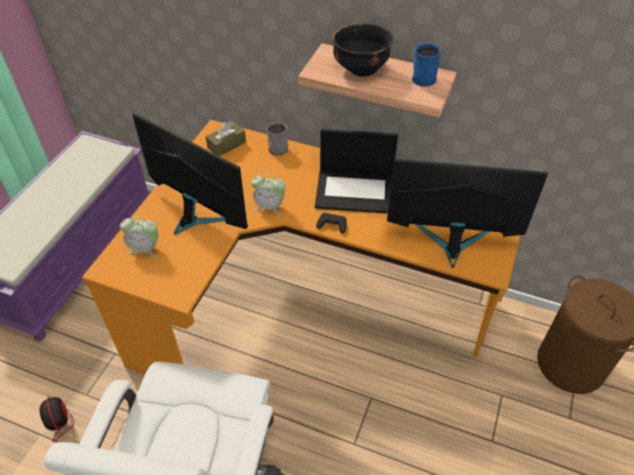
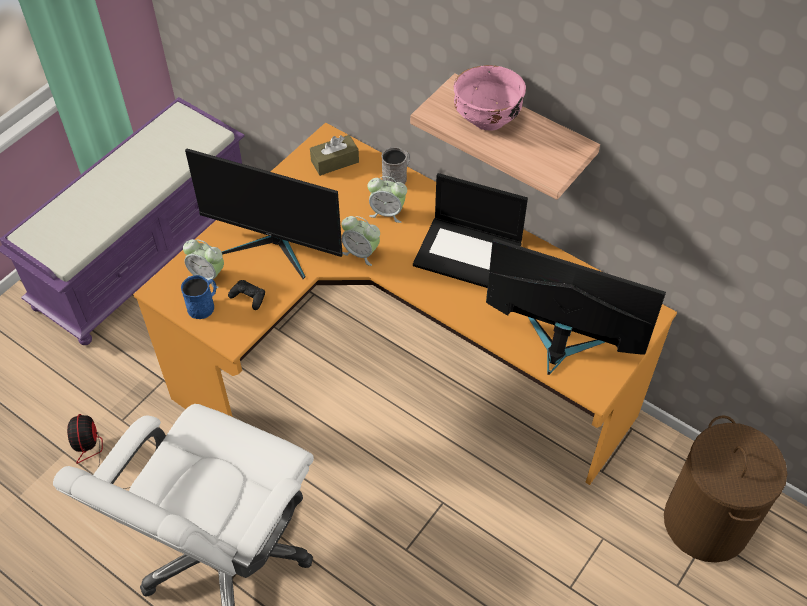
camera: 15 degrees right, 5 degrees up
(196, 215) = (274, 246): monitor -> monitor turned 150 degrees clockwise
(280, 173) = (387, 212): none -> alarm clock
(332, 225) = (426, 292): black game controller -> black game controller (248, 297)
(361, 69) = (487, 119): black bowl -> pink bowl
(425, 77) = (558, 144): blue mug -> blue mug (204, 305)

